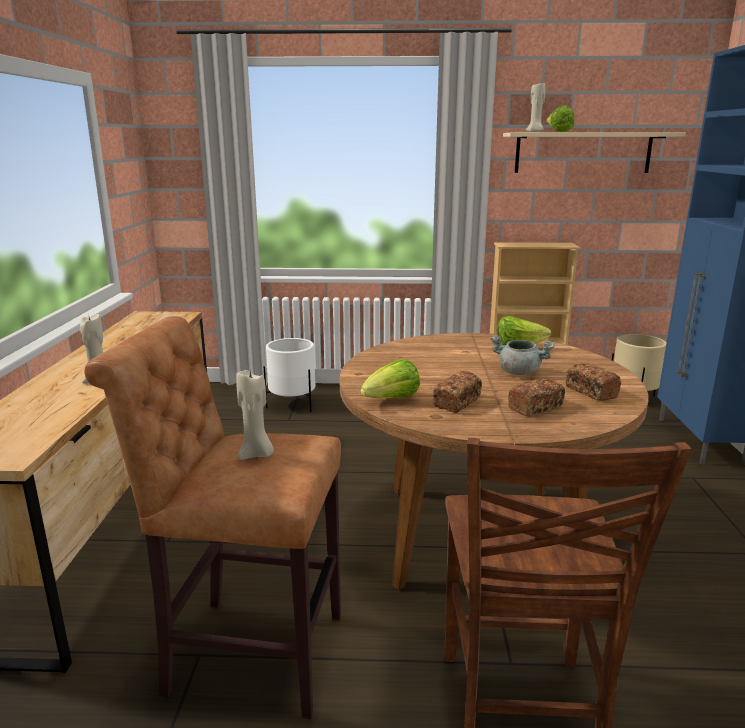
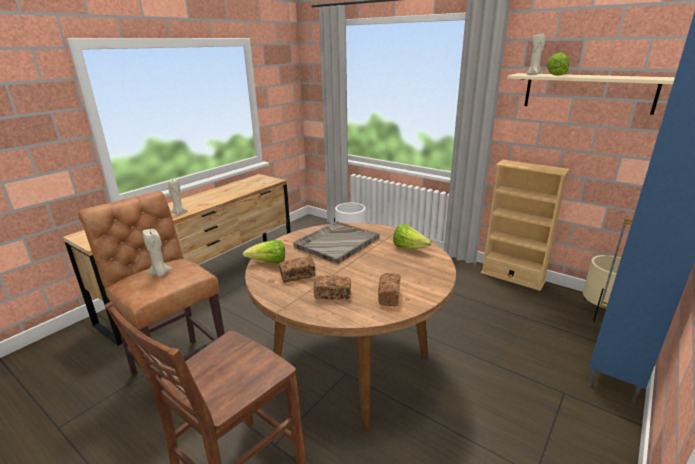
camera: 35 degrees right, 5 degrees up
(429, 361) = (336, 243): none -> grey tray
(519, 372) = (373, 266): grey cooking pot -> none

